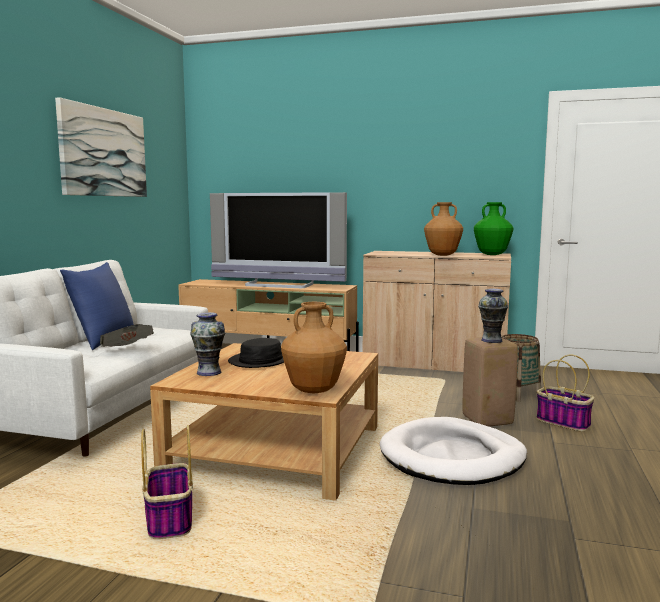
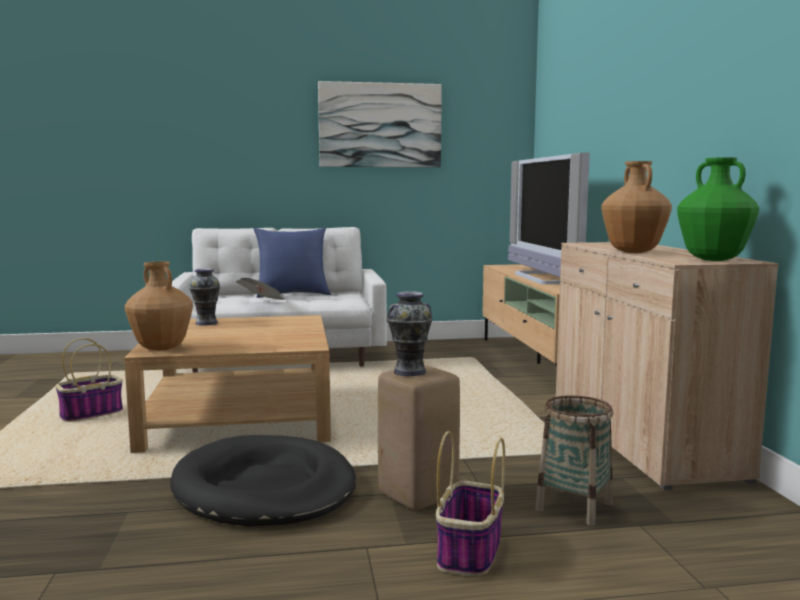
camera: 65 degrees right, 0 degrees up
(261, 360) = (259, 327): black hat -> none
(452, 457) = (264, 488): white dog bed -> black dog bed

